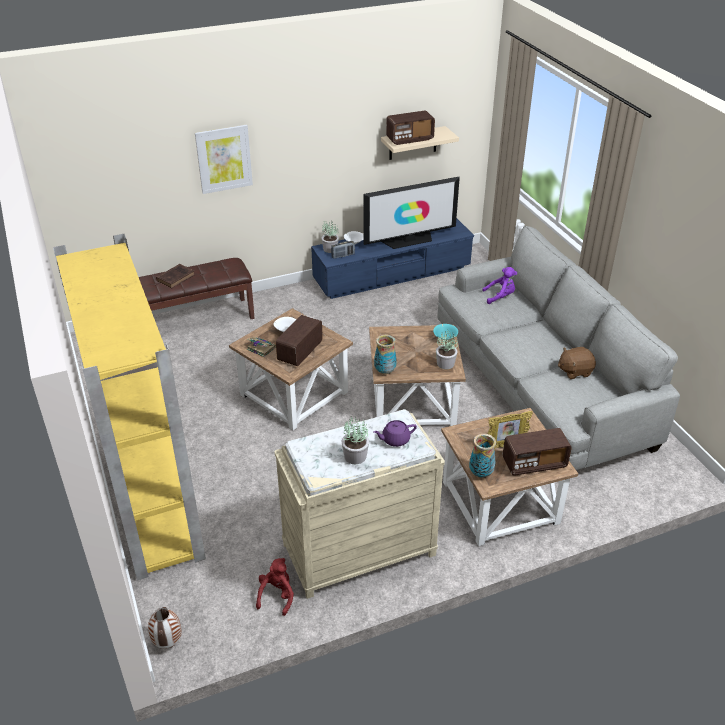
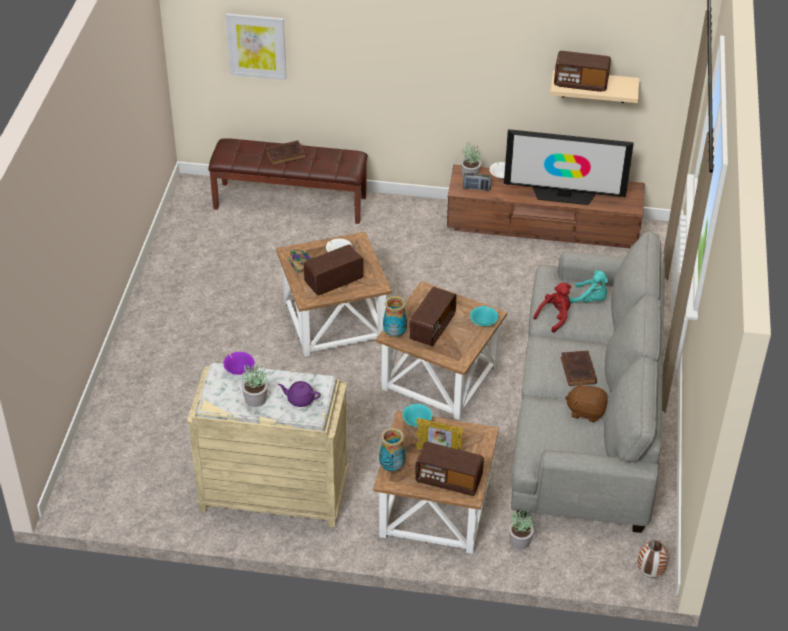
camera: 30 degrees right, 5 degrees up
(151, 499) = (138, 368): yellow bookcase -> none
(168, 643) = (70, 493): vase -> vase (650, 574)
(224, 159) = (363, 48): picture -> picture (256, 46)
(277, 596) = (177, 497): red plush toy -> red plush toy (554, 317)
(318, 438) = (239, 370): none -> purple bowl
(392, 275) = (543, 227): blue tv stand -> brown tv stand
(410, 356) = (432, 328): none -> radio
(446, 363) = (459, 350): potted plant -> potted plant (520, 541)
(465, 430) = (416, 422): none -> turquoise bowl
(500, 296) = (590, 300): purple plush toy -> turquoise plush toy
(542, 346) = (578, 371): none -> brown book

